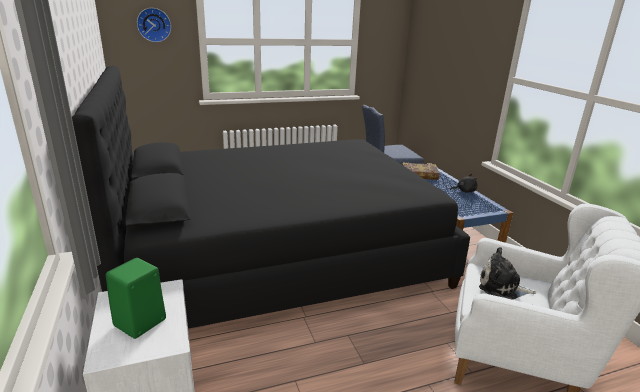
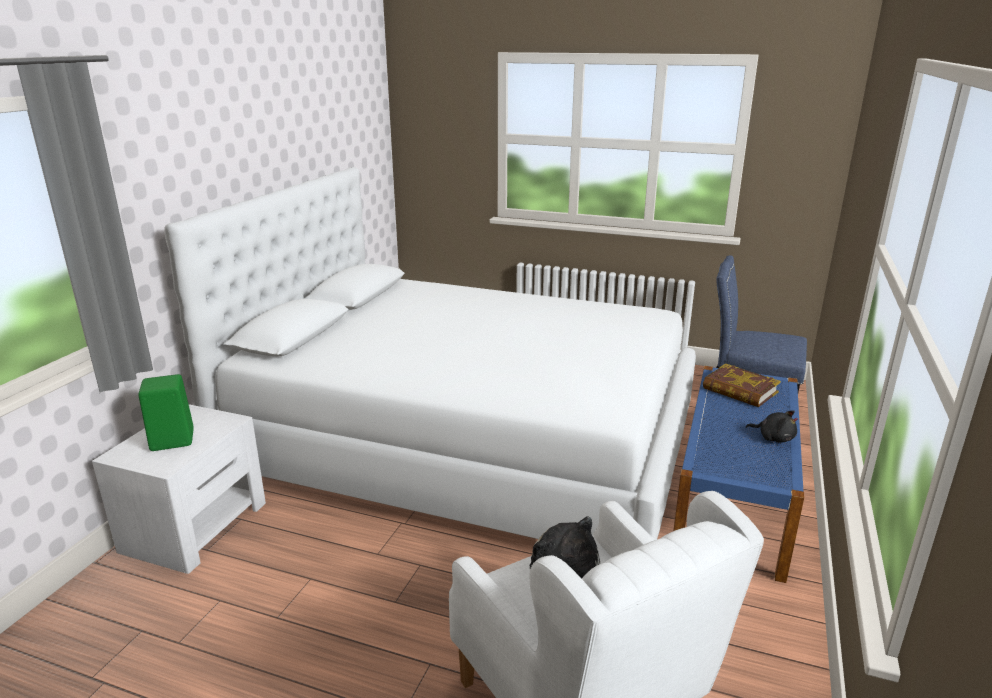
camera: 40 degrees right, 0 degrees up
(154, 25) = (446, 115): wall clock -> none
(278, 255) = (466, 444): black bed -> white bed

